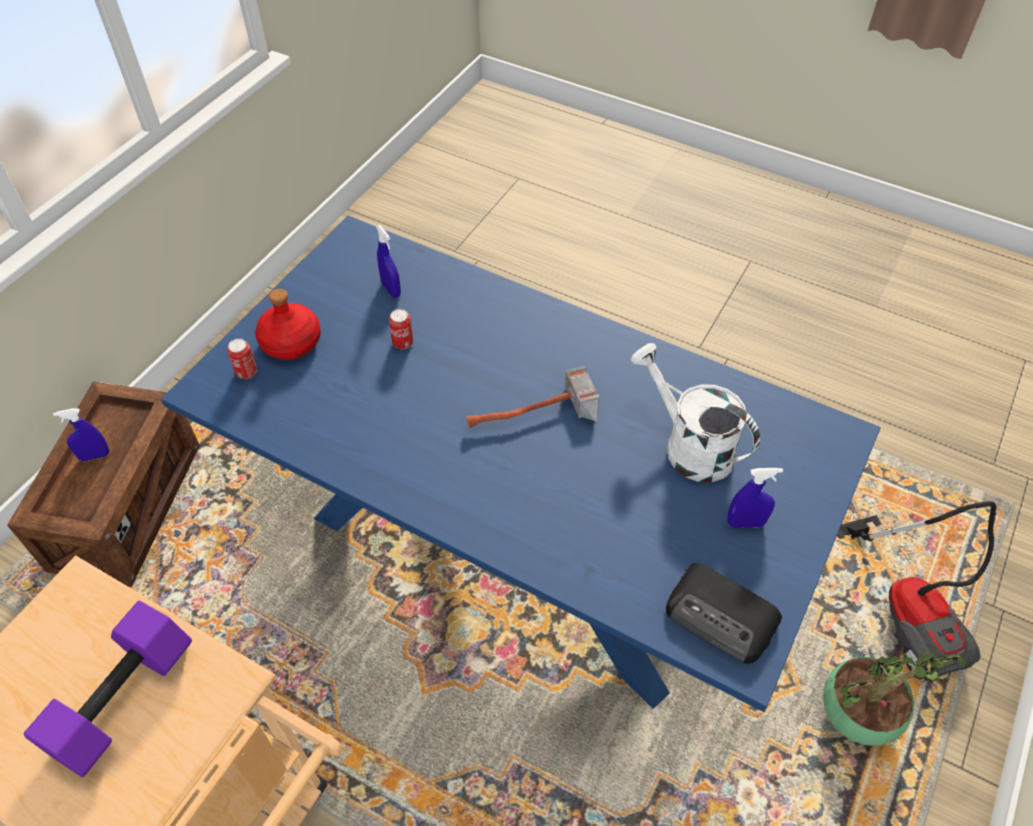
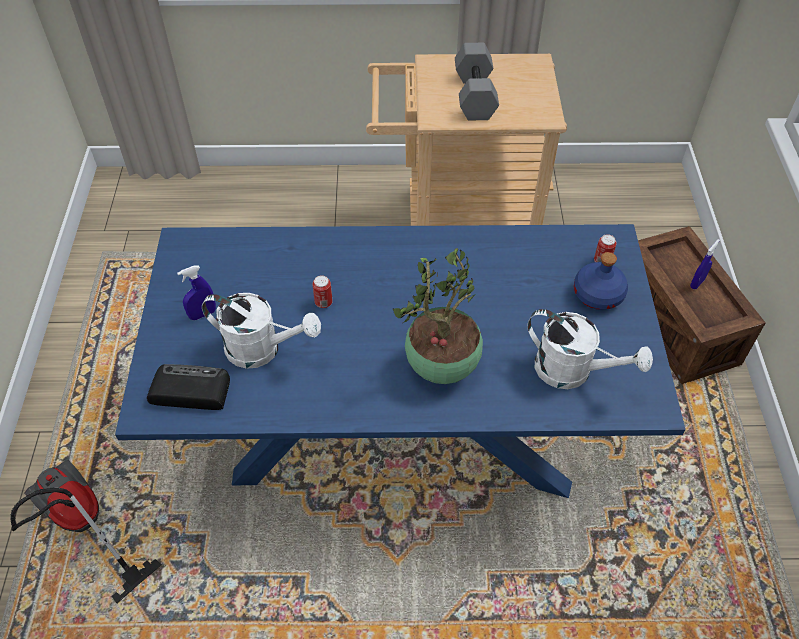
camera: 150 degrees right, 0 degrees up
(124, 702) = (473, 95): purple dumbbell -> grey dumbbell
(290, 342) = (598, 294): red bottle -> blue bottle
(391, 289) = (573, 371): blue spray bottle -> white watering can
(403, 343) = (521, 331): can -> can (323, 302)
(532, 420) = (384, 318): hammer -> none
(722, 617) = (200, 256): radio -> radio (189, 390)
(857, 715) = (114, 432): potted plant -> potted plant (440, 368)

